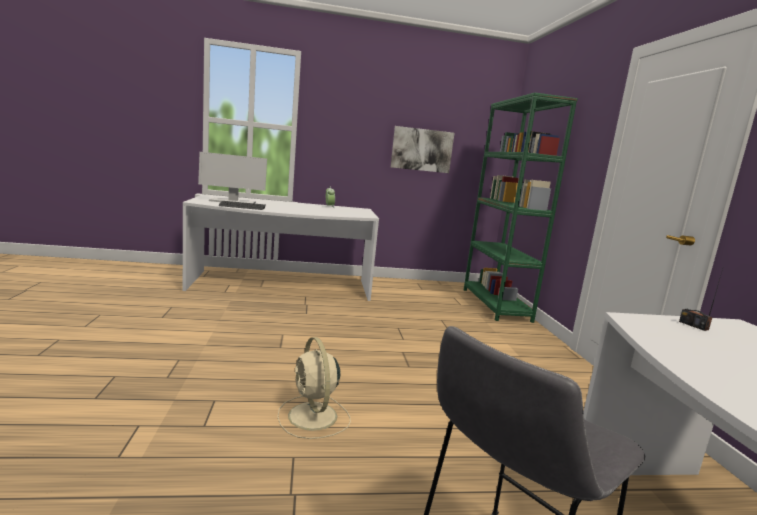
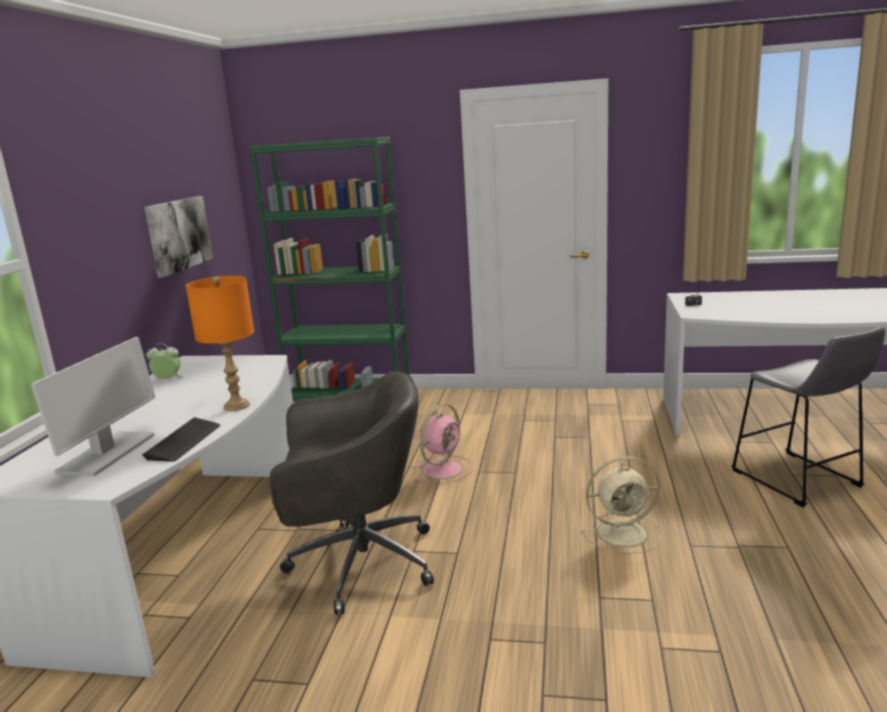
camera: 70 degrees left, 5 degrees up
(269, 321) = (358, 563): none -> grey office chair
(289, 211) = (237, 405): none -> orange table lamp
(400, 339) = (444, 469): none -> pink fan

